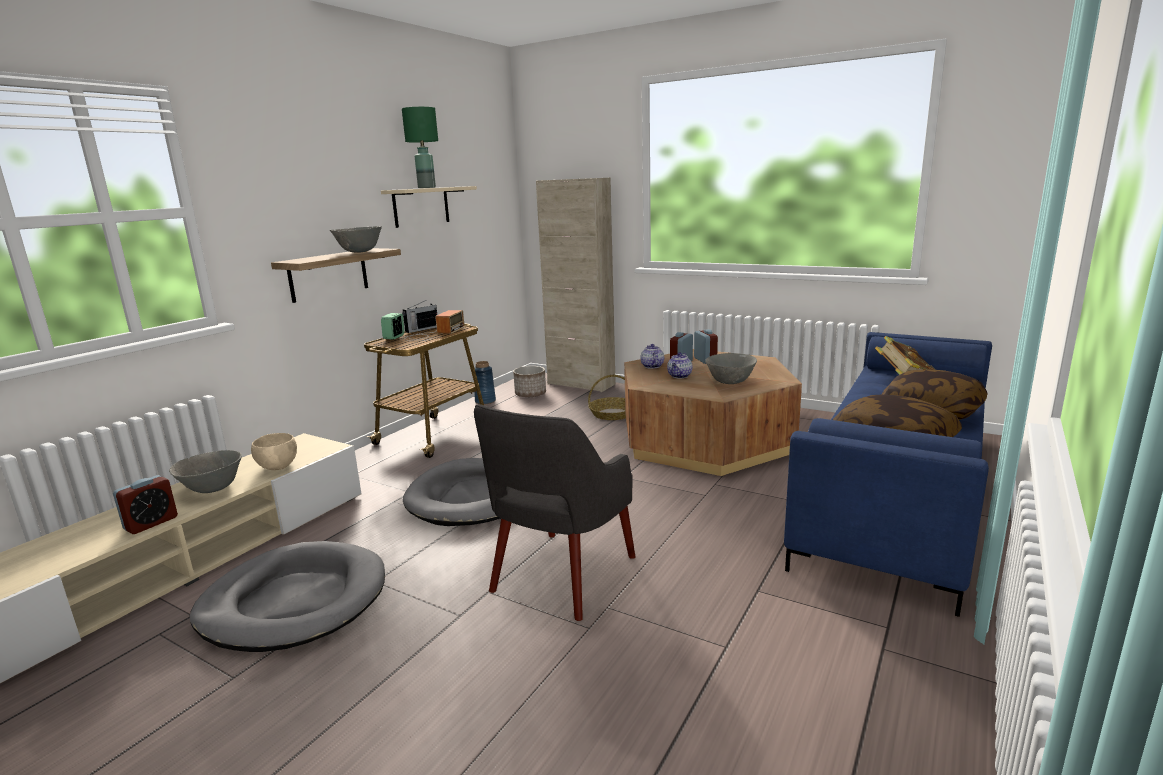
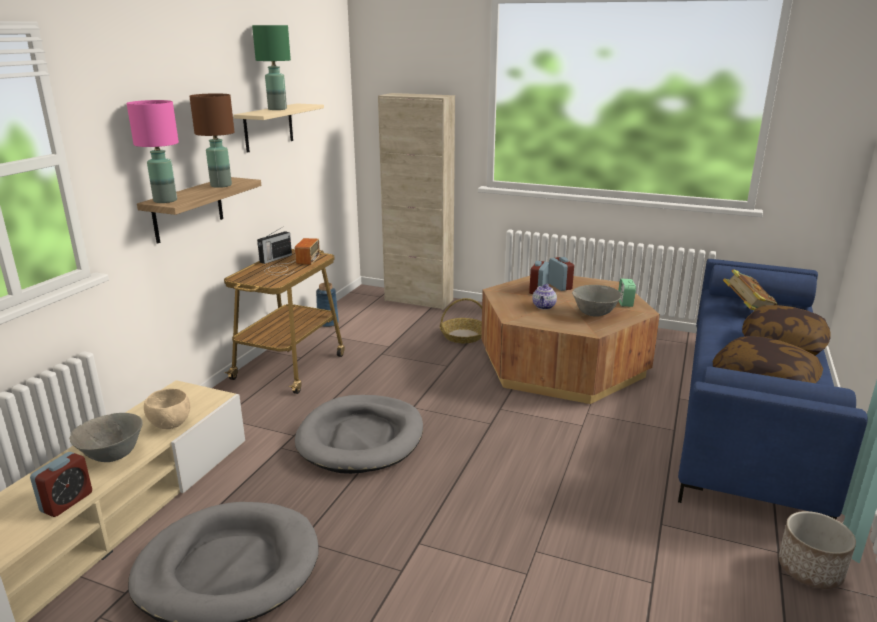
camera: 10 degrees left, 5 degrees up
(297, 260) = (166, 200): none -> pink table lamp
(359, 252) = (221, 185): grey bowl -> brown table lamp
(394, 337) = (252, 270): alarm clock -> alarm clock (625, 303)
(530, 394) = (372, 314): planter -> planter (810, 570)
(562, 575) = (481, 520): grey armchair -> none
(652, 366) = (512, 294): teapot -> none

